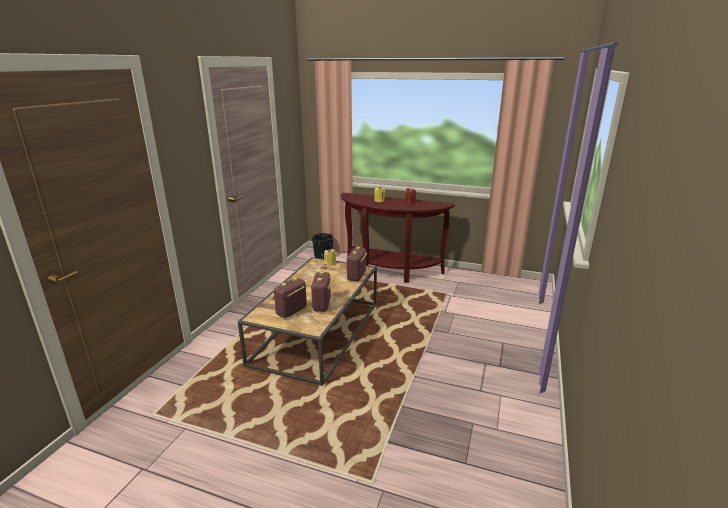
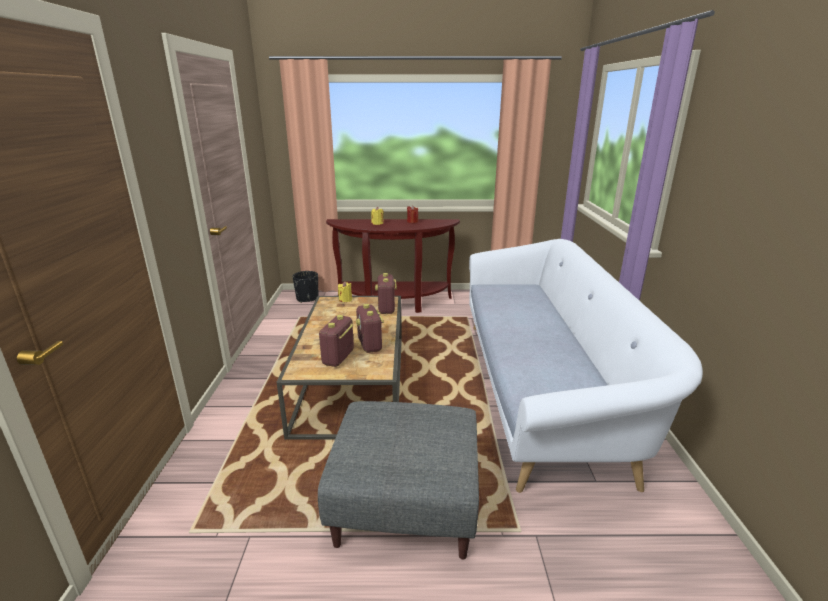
camera: 20 degrees left, 0 degrees up
(298, 437) = (405, 505): none -> grey ottoman
(472, 371) = (541, 388): none -> white sofa

